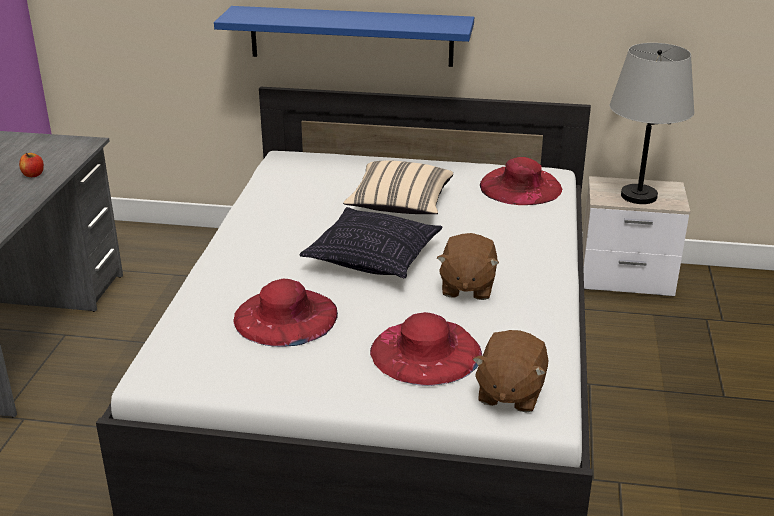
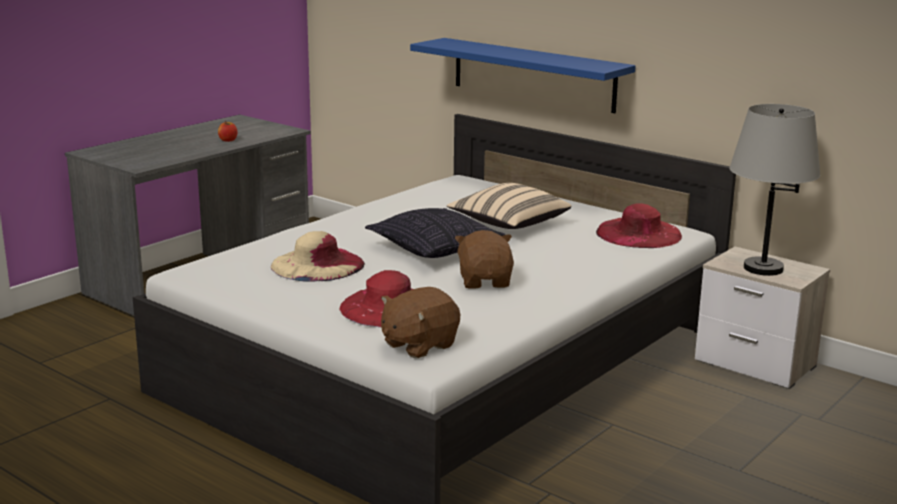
camera: 30 degrees right, 10 degrees down
(286, 316) = (317, 264): red hat -> beige hat
(466, 287) = (485, 281): brown plush toy -> brown plush toy turned 135 degrees clockwise

